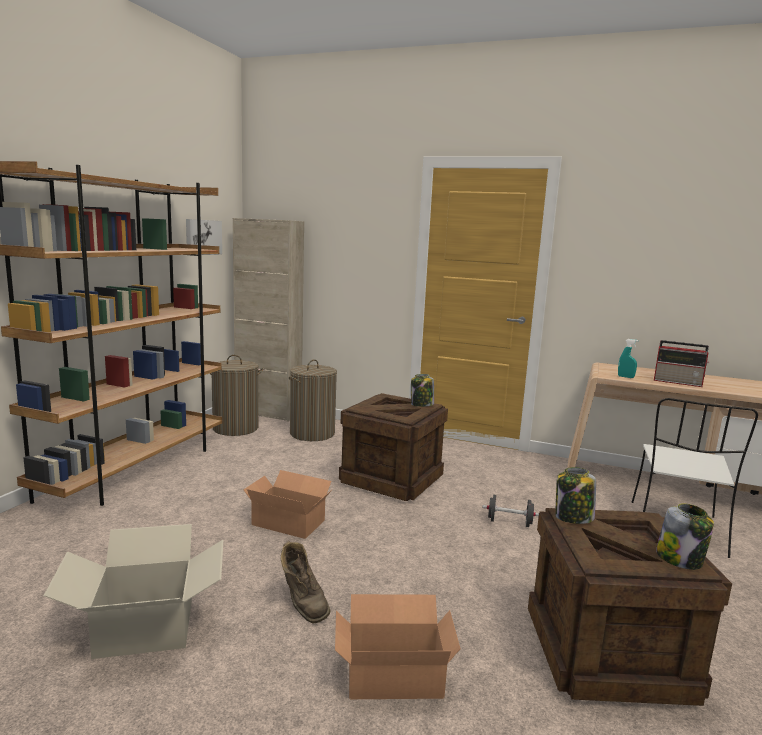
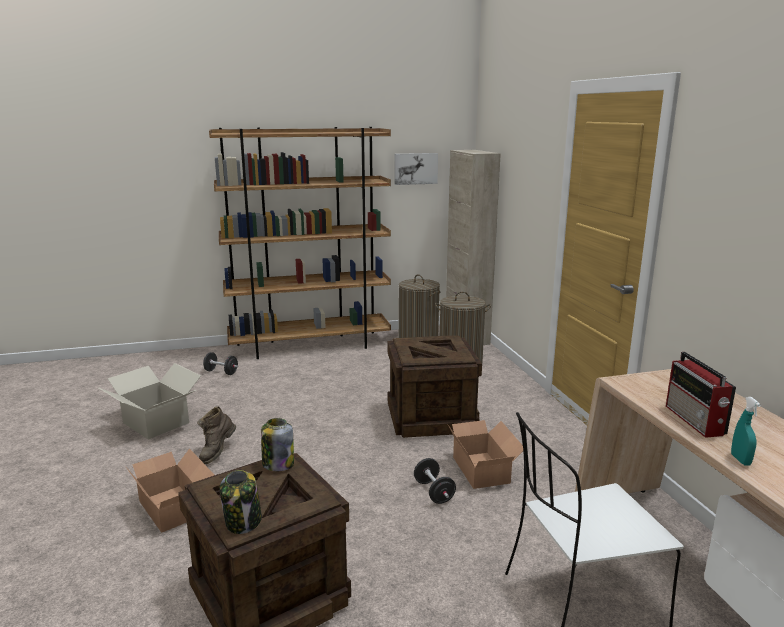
camera: 55 degrees right, 5 degrees up
(88, 537) = (221, 372): none -> black dumbbell
(288, 521) = (309, 410): cardboard box -> cardboard box (482, 469)
(421, 405) = (456, 354): jar -> none
(625, 377) = (641, 390): turquoise spray bottle -> turquoise spray bottle (740, 460)

